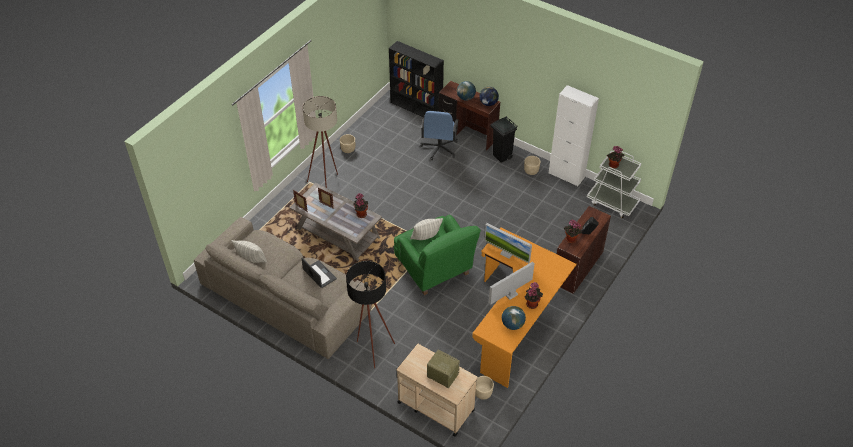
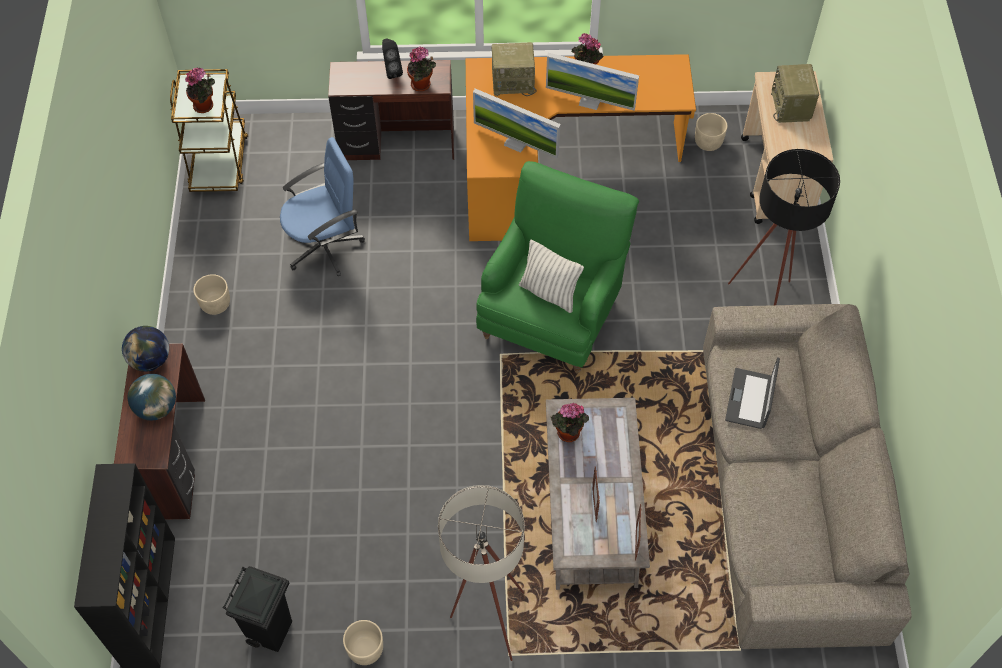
camera: 125 degrees left, 10 degrees up
(251, 260) = (816, 528): pillow -> none
(439, 148) = (250, 482): blue office chair -> blue office chair (325, 246)
(502, 156) = (205, 367): black trash can -> black trash can (271, 631)
(507, 253) = (516, 143): monitor -> monitor turned 120 degrees clockwise
(512, 325) = (641, 74): globe -> none
(546, 272) = (513, 82): none -> radio
(566, 175) = (193, 249): white cabinet -> none
(612, 202) = (219, 162): white cart -> brown cart

